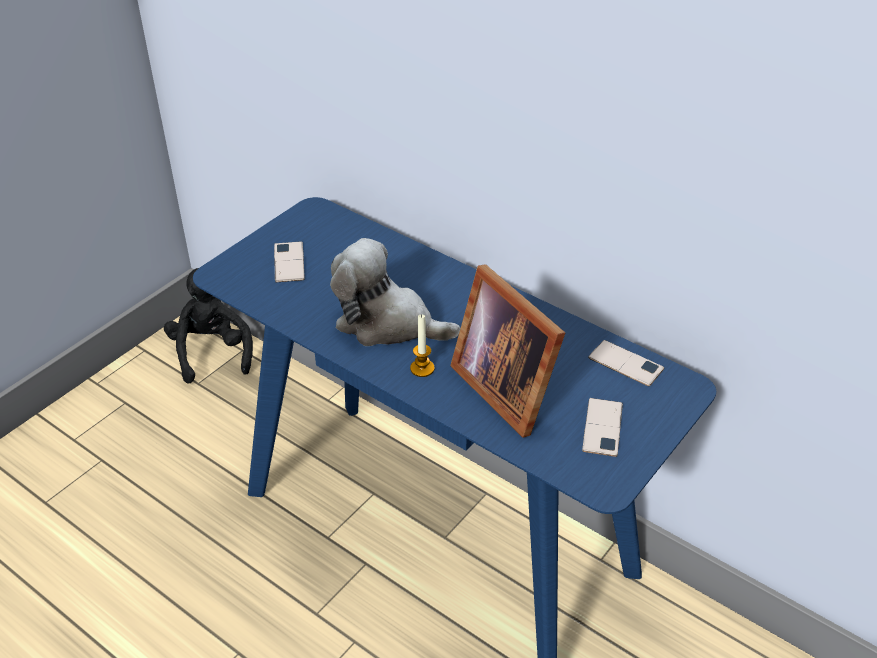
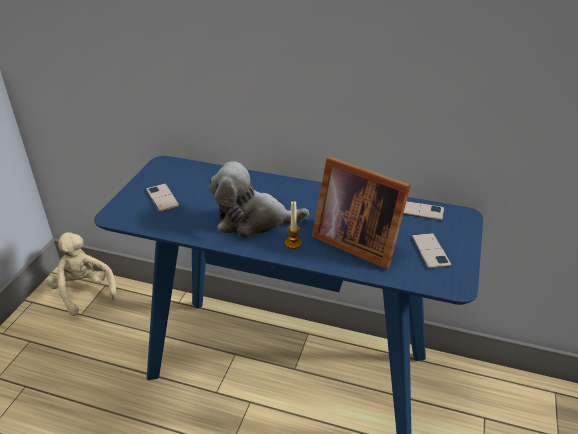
camera: 20 degrees left, 5 degrees down
(212, 352) = (83, 291): black plush toy -> beige plush toy

